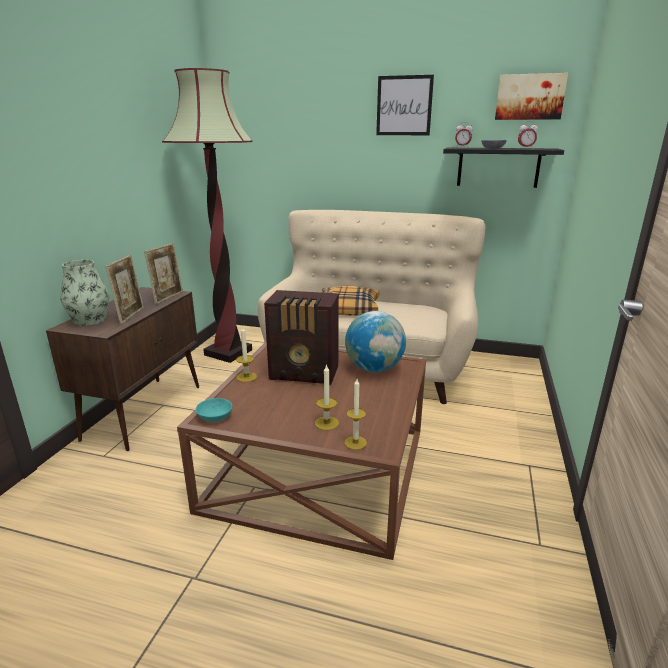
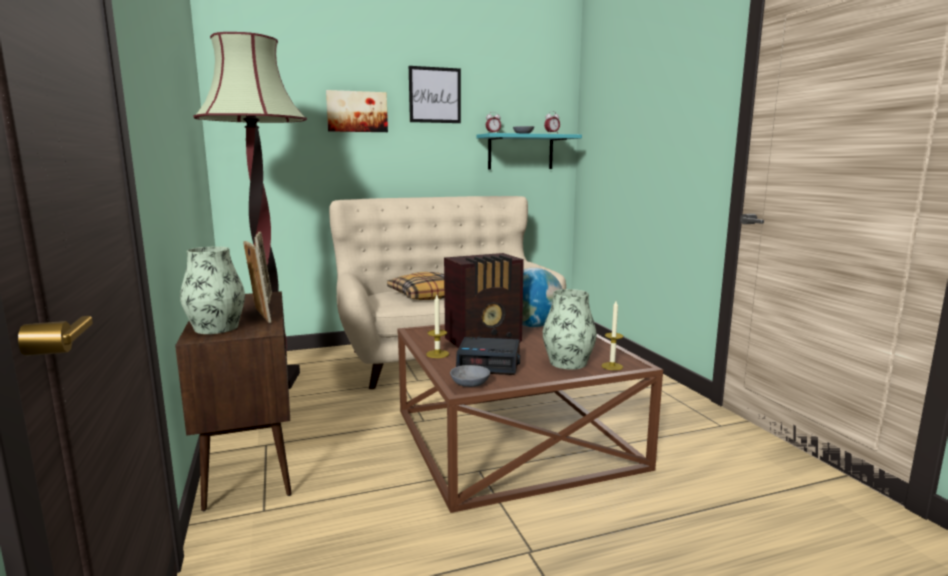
camera: 35 degrees left, 10 degrees down
(214, 417) = (469, 384): turquoise bowl -> grey bowl
(266, 400) = (489, 363): none -> alarm clock
(326, 423) = (568, 363): candle -> vase
(498, 167) = (520, 152): black shelf -> turquoise shelf
(529, 97) = (538, 93): picture -> picture (357, 112)

